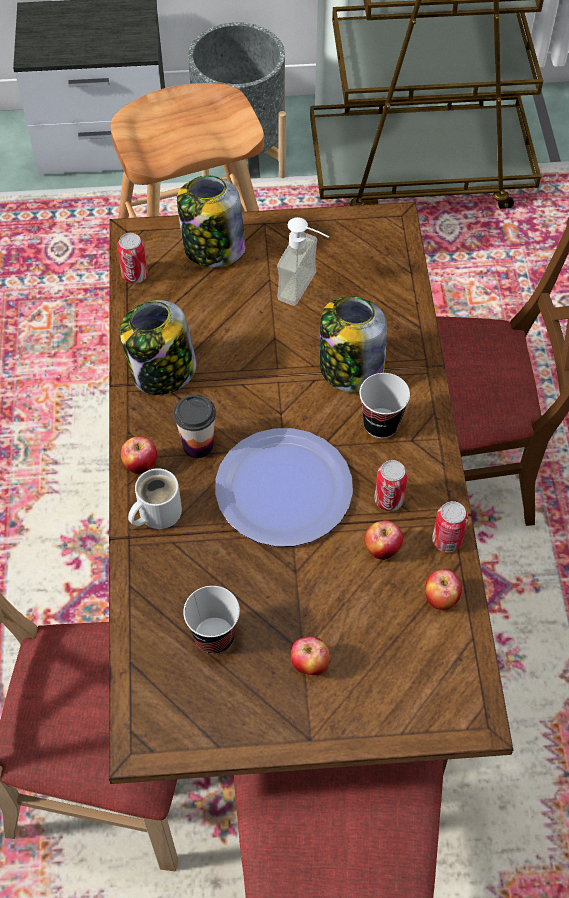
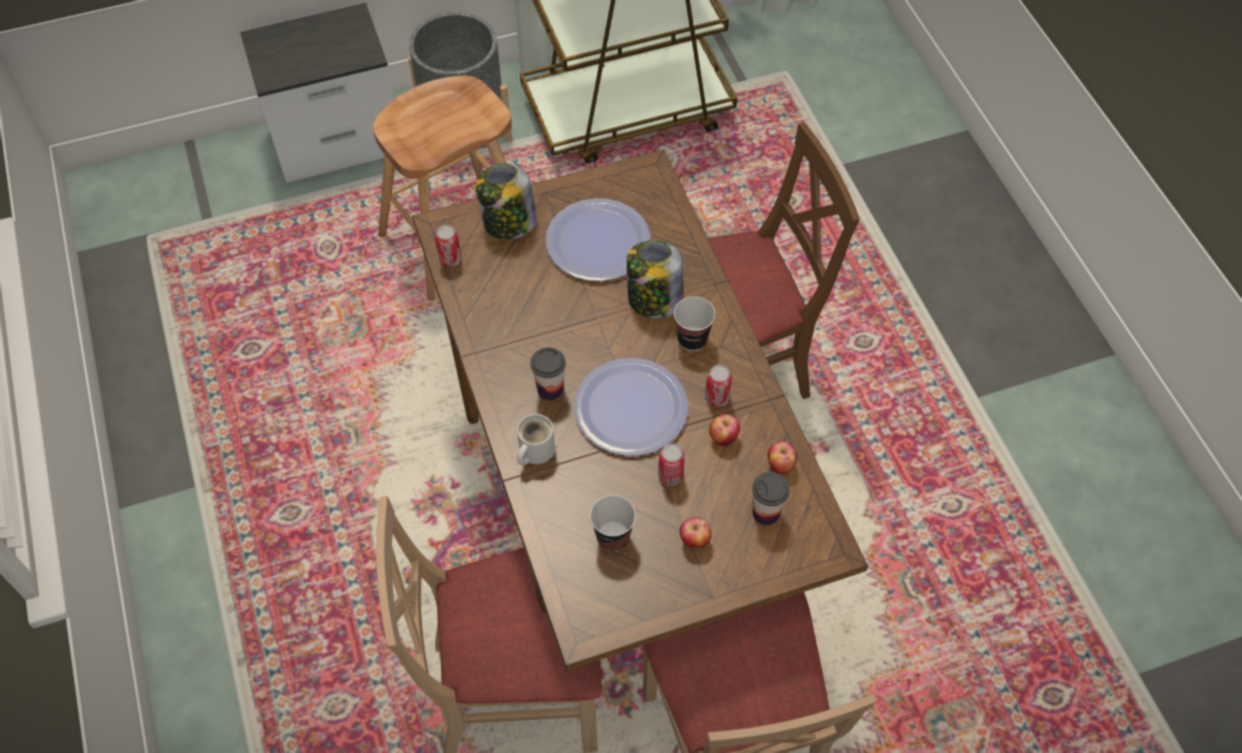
camera: 15 degrees left, 0 degrees up
(140, 465) = (508, 416): apple -> none
(162, 372) = (501, 336): jar -> none
(306, 290) = (598, 241): soap dispenser -> plate
(406, 652) = (766, 513): none -> cup
(446, 540) = (771, 419): can -> can (670, 476)

